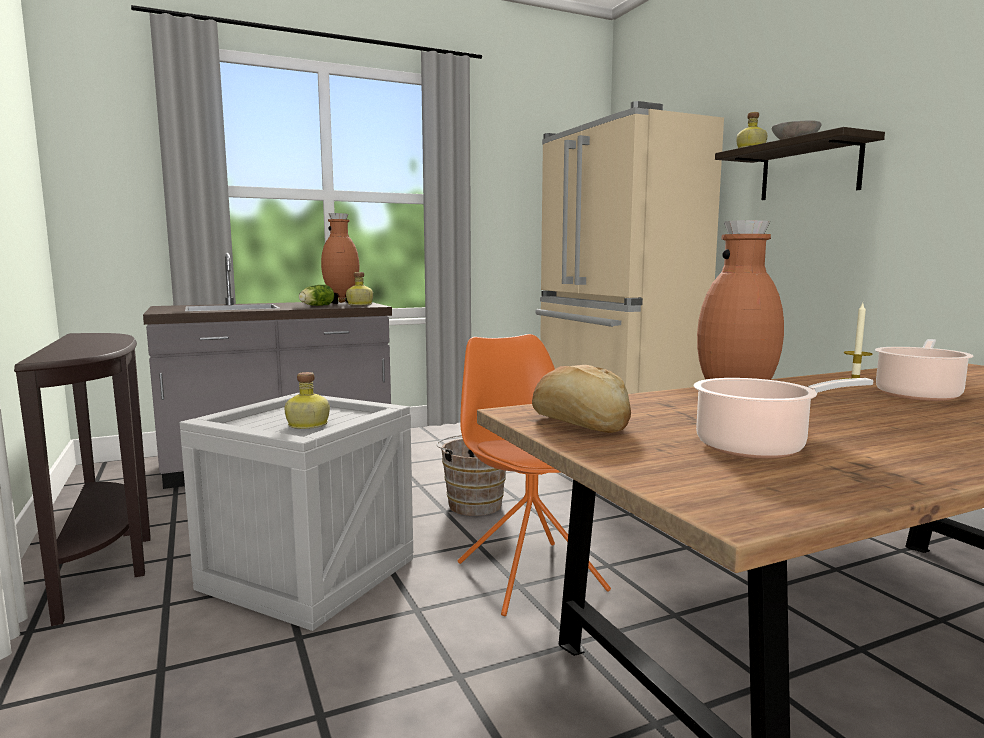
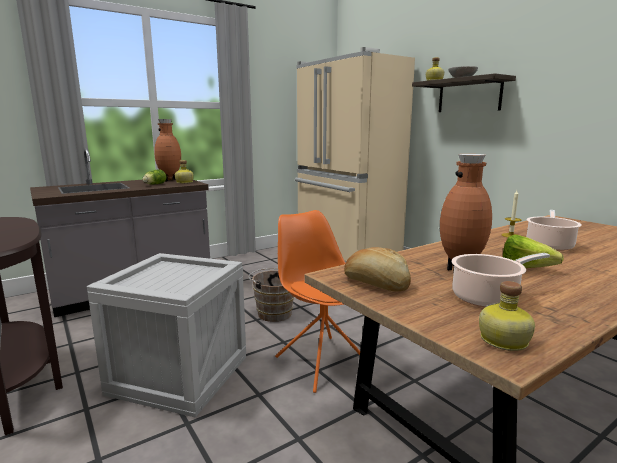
camera: 10 degrees left, 5 degrees up
(306, 425) = (177, 281): bottle -> bottle (503, 341)
(860, 419) = (530, 269): none -> lettuce

